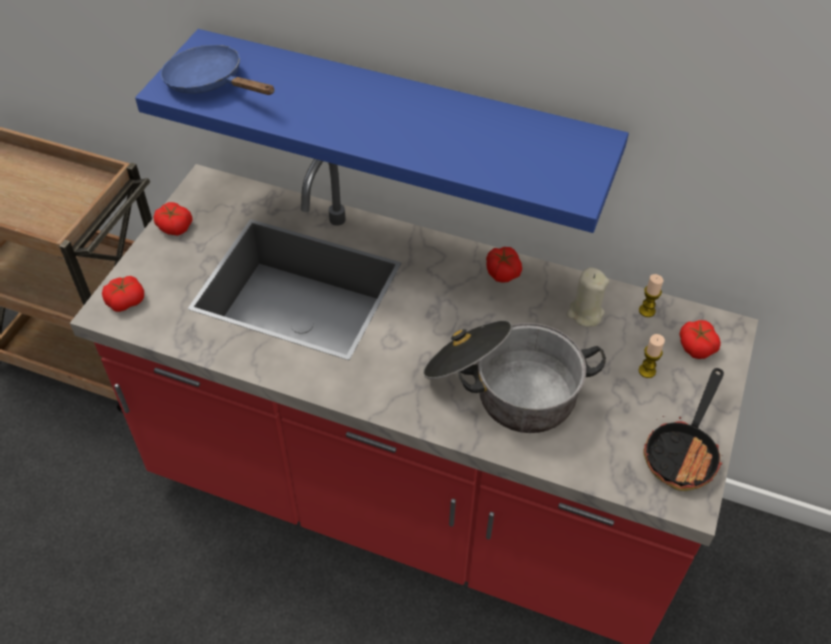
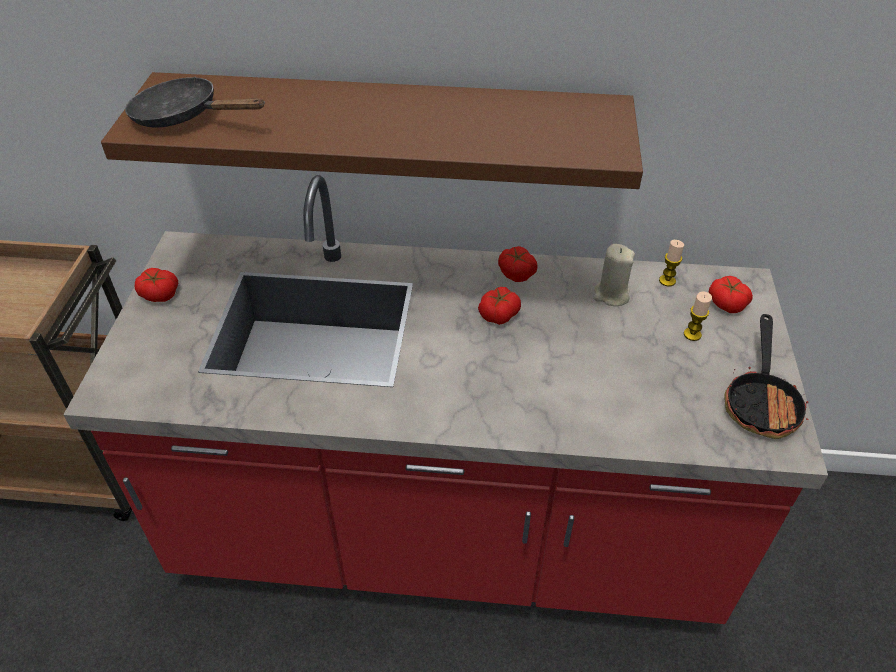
camera: 15 degrees left, 5 degrees down
(125, 301) = (124, 378): tomato -> tomato (498, 314)
(211, 83) = (184, 116): blue frying pan -> black frying pan
(402, 117) = (390, 129): blue shelf -> brown shelf
(504, 387) = (563, 379): cooking pot -> none

